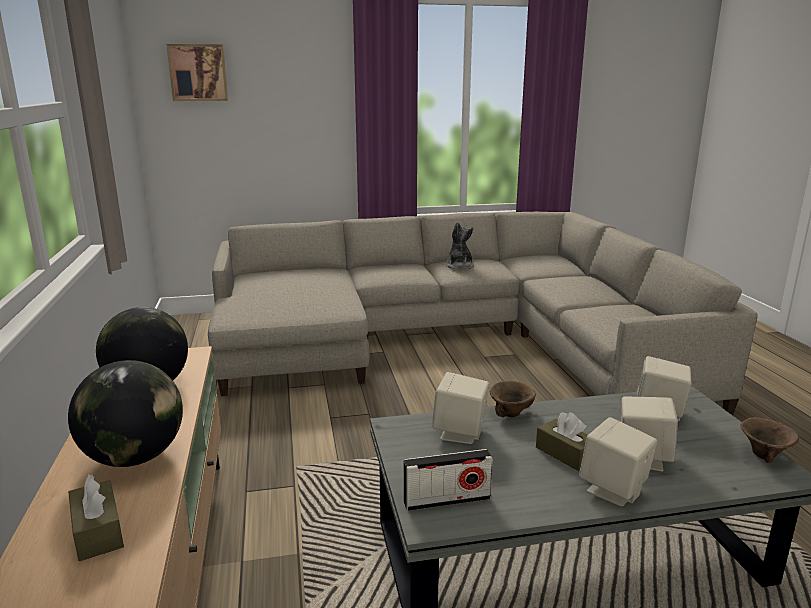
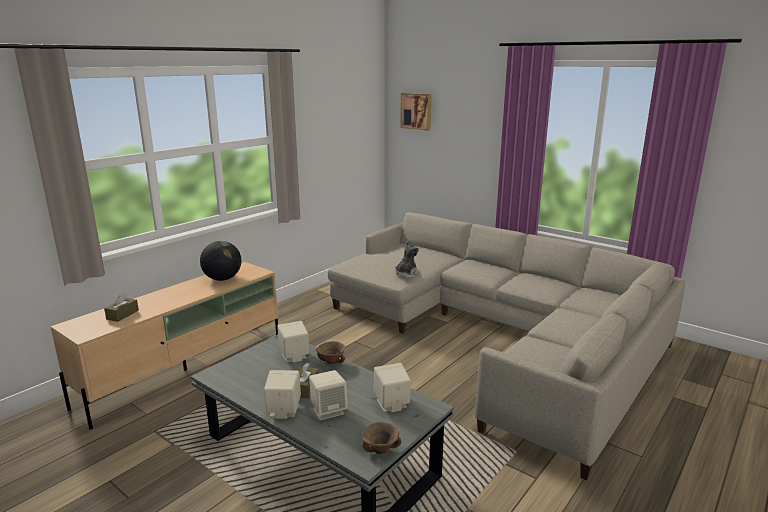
camera: 50 degrees right, 0 degrees up
(135, 458) = (170, 300): globe -> none
(447, 500) = (230, 373): radio -> none
(459, 266) = (529, 280): plush toy -> plush toy (406, 274)

